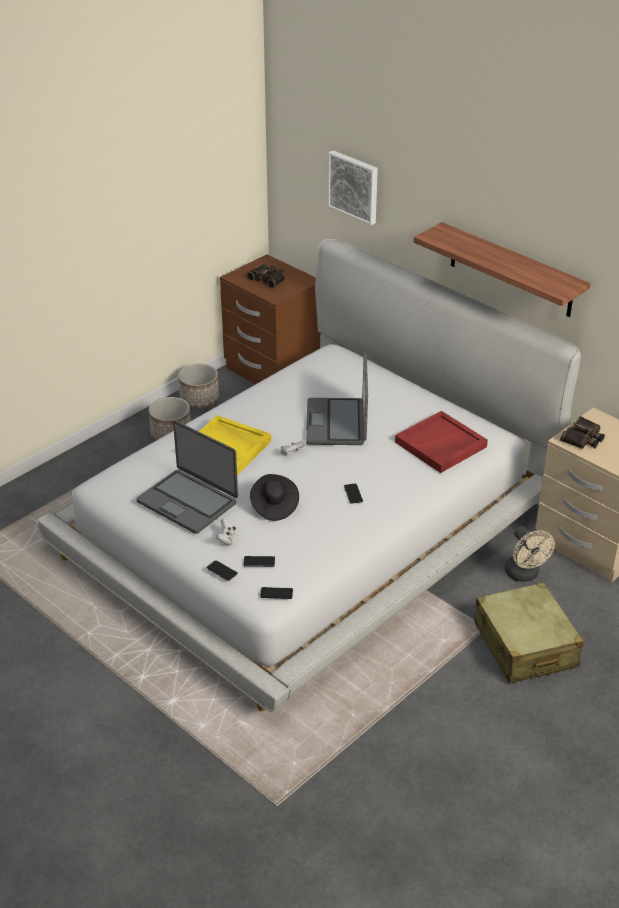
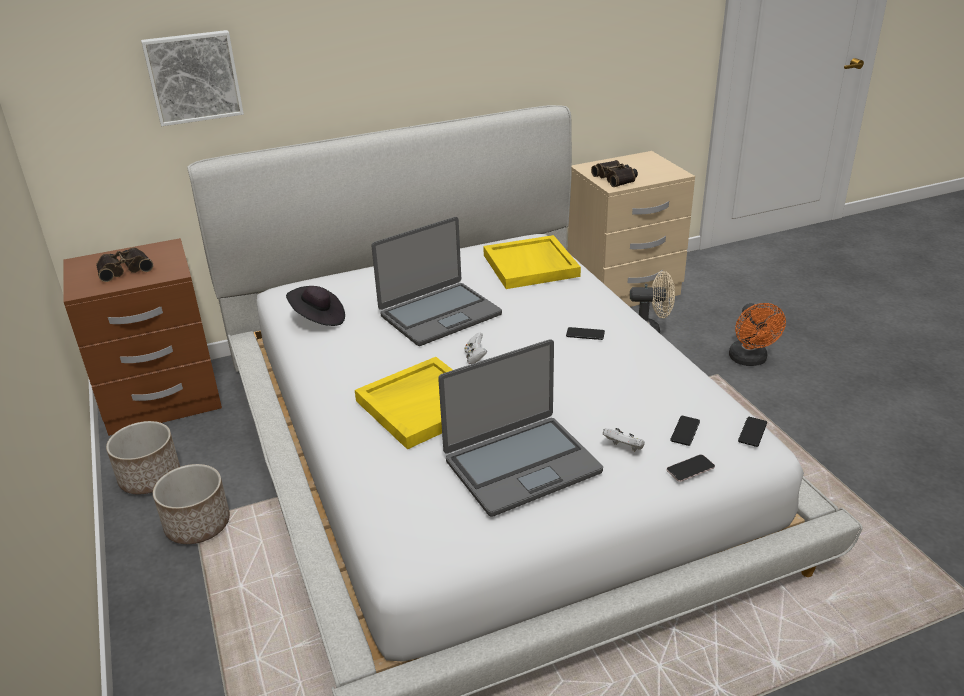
camera: 65 degrees left, 5 degrees down
(274, 506) = (576, 394): black hat -> black hat (318, 319)
(337, 423) = (439, 314): laptop -> laptop turned 60 degrees counterclockwise
(440, 445) = (531, 266): red tray -> yellow tray
(511, 270) = (448, 69): shelf -> none
(525, 646) = (750, 360): beige suitcase -> orange fan

